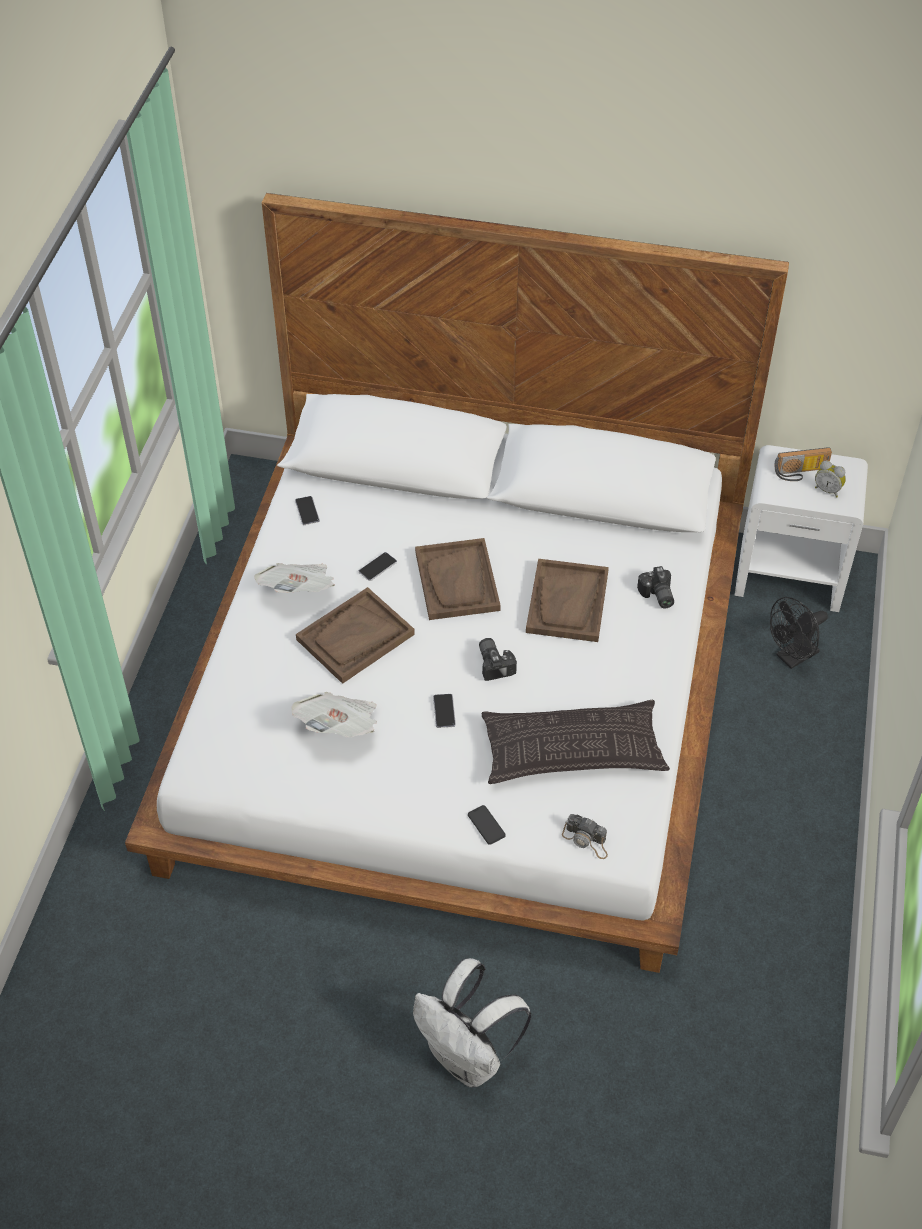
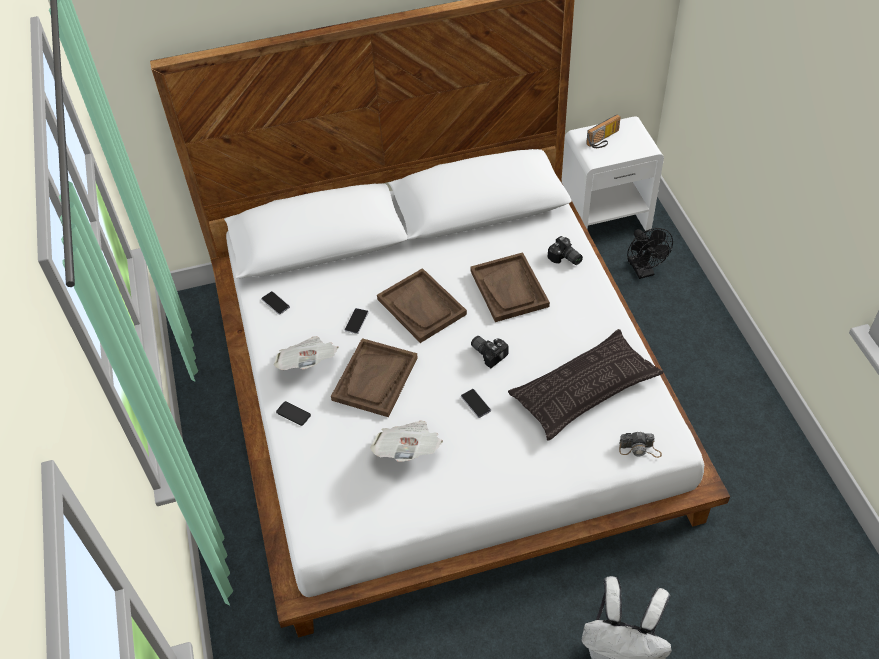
camera: 25 degrees left, 0 degrees up
(486, 825) = (563, 472): phone -> phone (293, 413)
(792, 657) = (643, 271): black fan -> black fan turned 45 degrees counterclockwise
(828, 490) = (628, 143): alarm clock -> none

